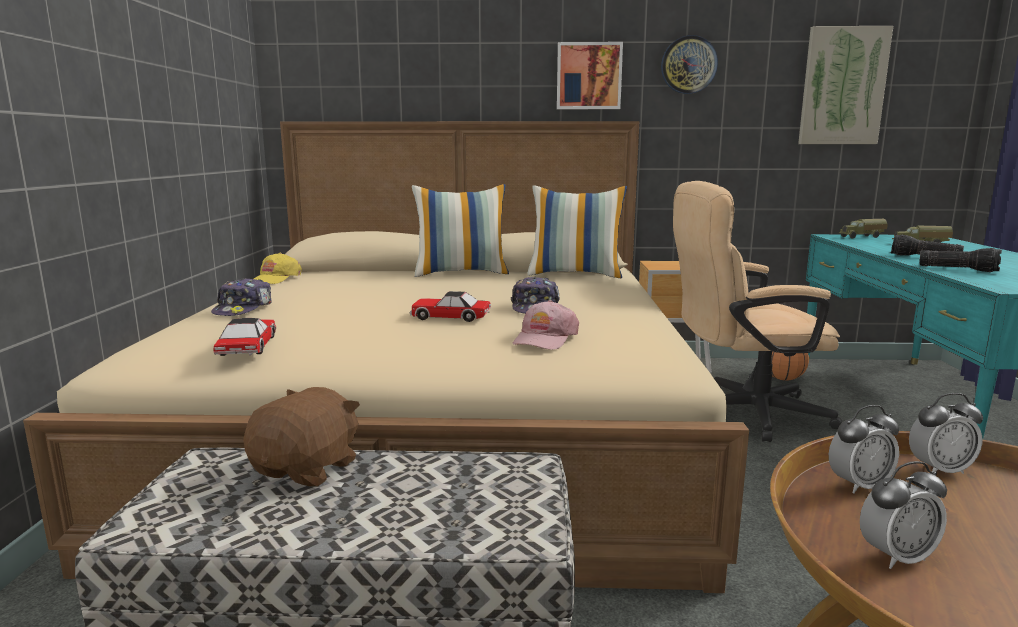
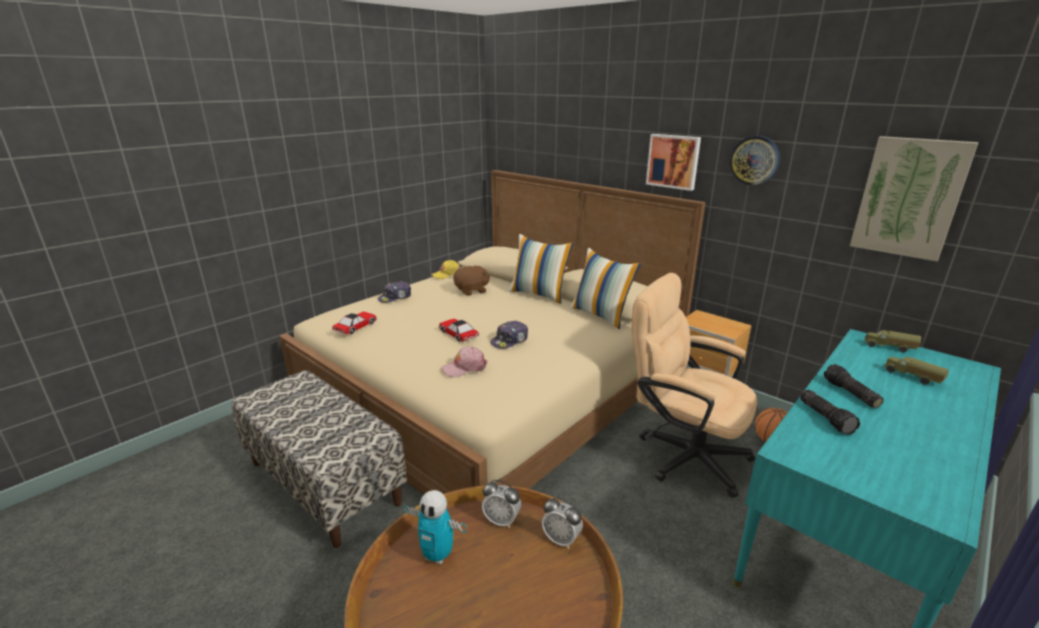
camera: 40 degrees right, 10 degrees up
(308, 469) = (318, 396): brown plush toy -> brown plush toy (472, 291)
(896, 557) = (437, 555): alarm clock -> toy robot

